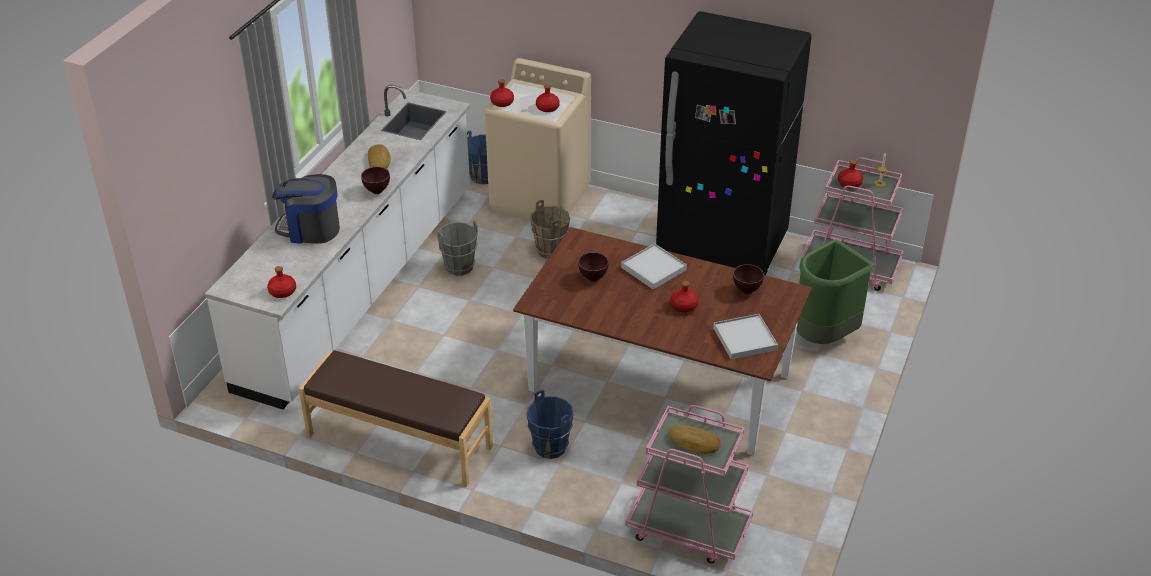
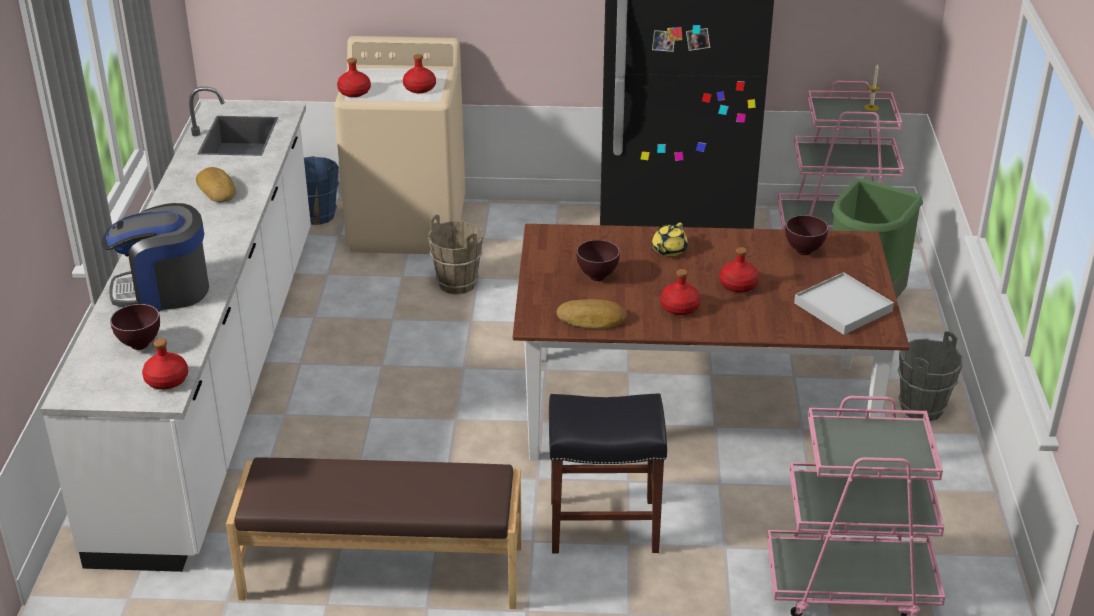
camera: 20 degrees left, 5 degrees down
(377, 192) = (237, 226): brown bowl -> brown bowl (141, 345)
(459, 267) = (344, 328): grey bucket -> grey bucket (921, 408)
(550, 447) = (602, 526): blue bucket -> black stool
(653, 269) = (668, 250): white tray -> yellow teapot
(694, 443) = (872, 447): bread -> bread (592, 319)
(849, 183) = (836, 114): red bottle -> red bottle (679, 307)

